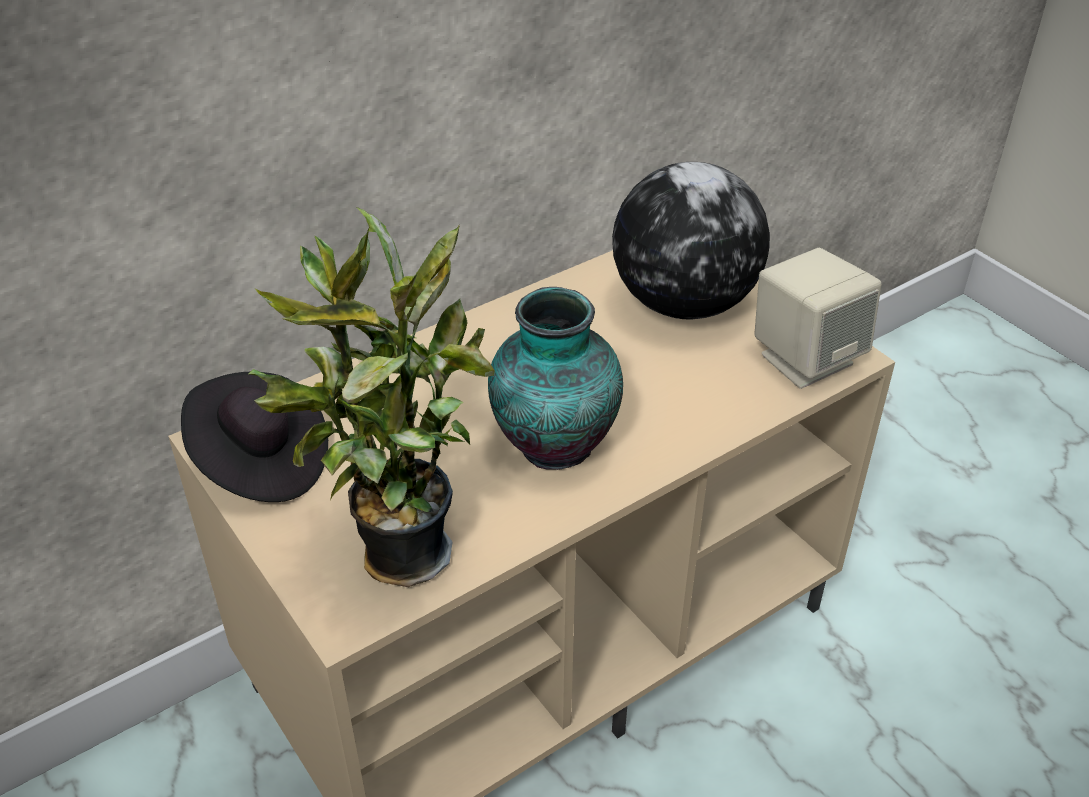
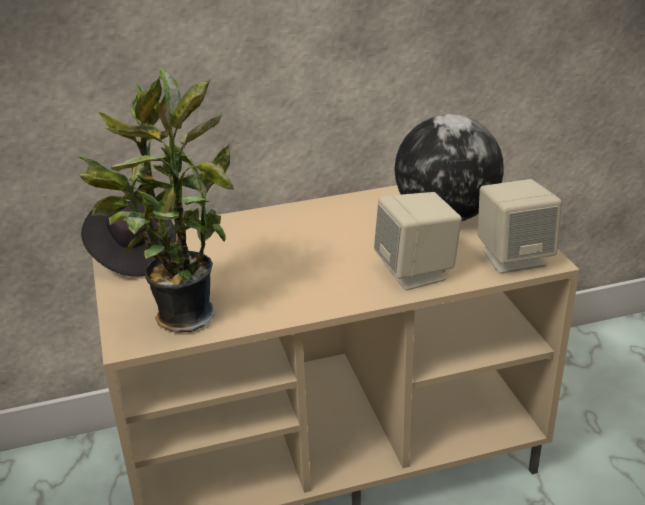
camera: 20 degrees right, 10 degrees down
(552, 444) = (312, 276): vase -> none
(692, 408) = (416, 272): none -> beige speaker

